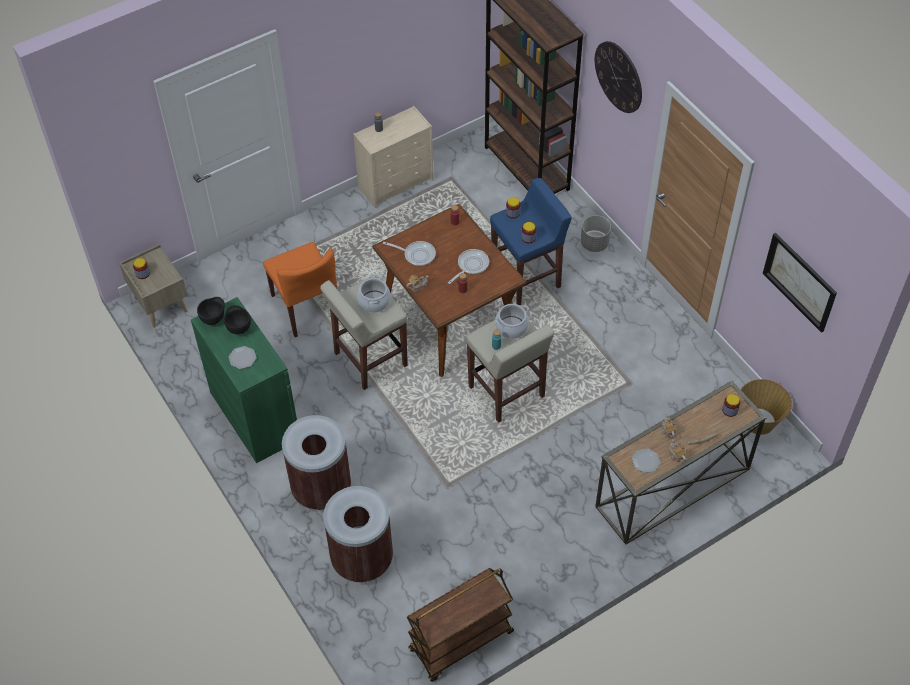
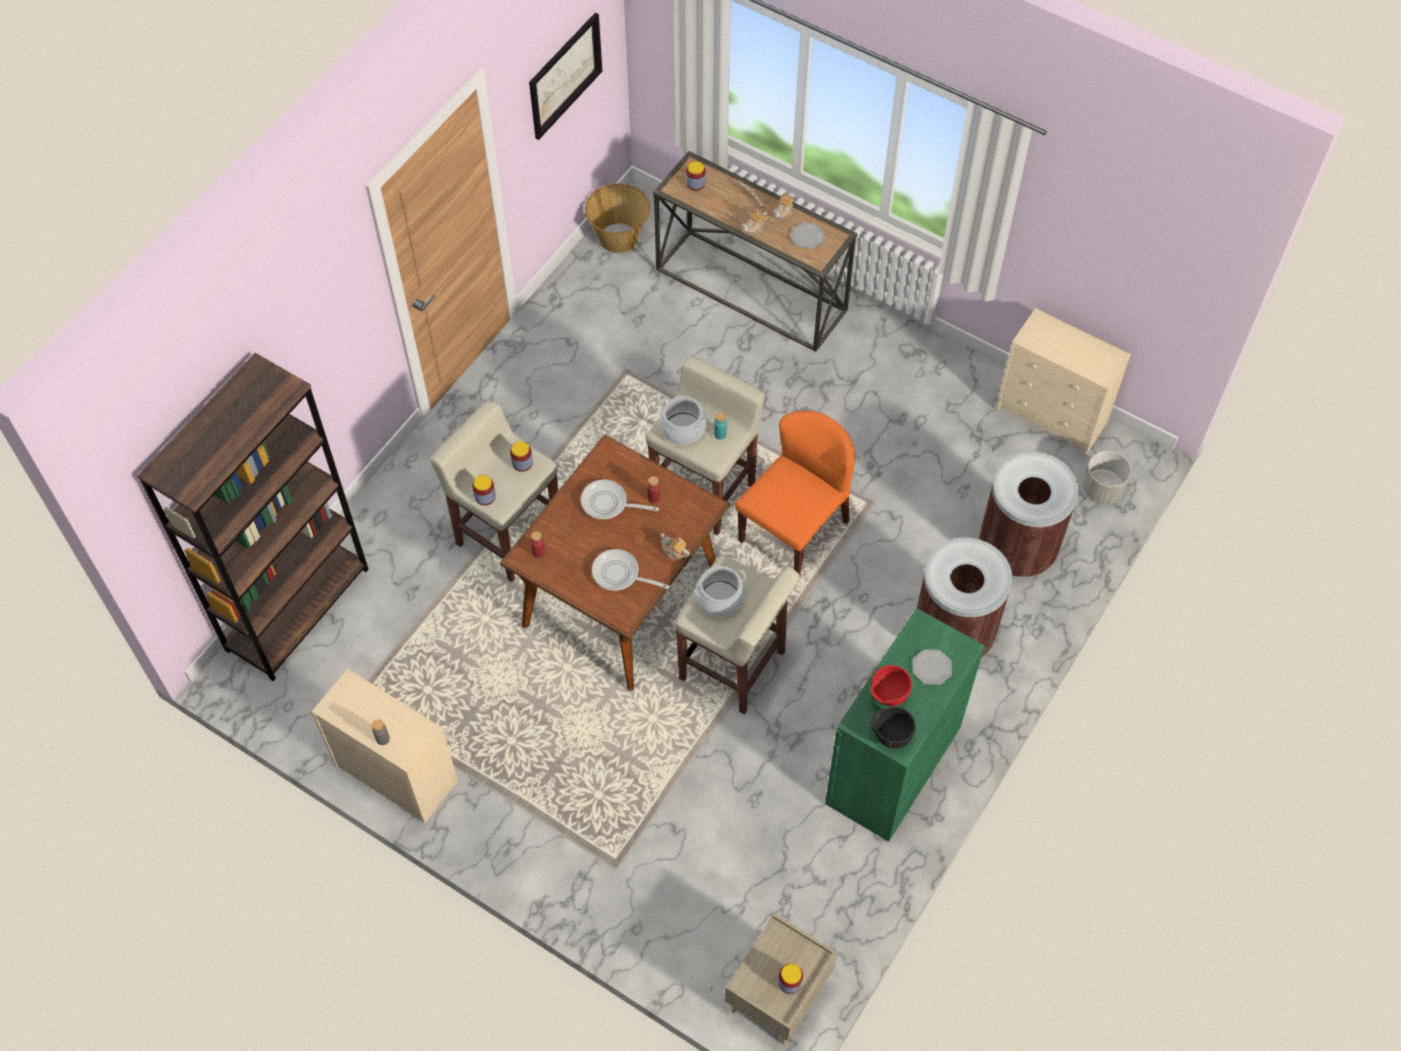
camera: 115 degrees left, 5 degrees up
(239, 328) = (887, 697): black bowl -> red bowl
(306, 306) = (683, 788): orange chair -> orange chair (793, 530)
(417, 254) = (619, 574): frying pan -> frying pan turned 60 degrees counterclockwise
(461, 642) = (1052, 416): brown cart -> beige dresser
(527, 278) = (507, 535): blue stool -> beige stool
(594, 243) = (412, 479): grey planter -> grey planter (1101, 490)
(618, 77) = (313, 304): wall clock -> none

